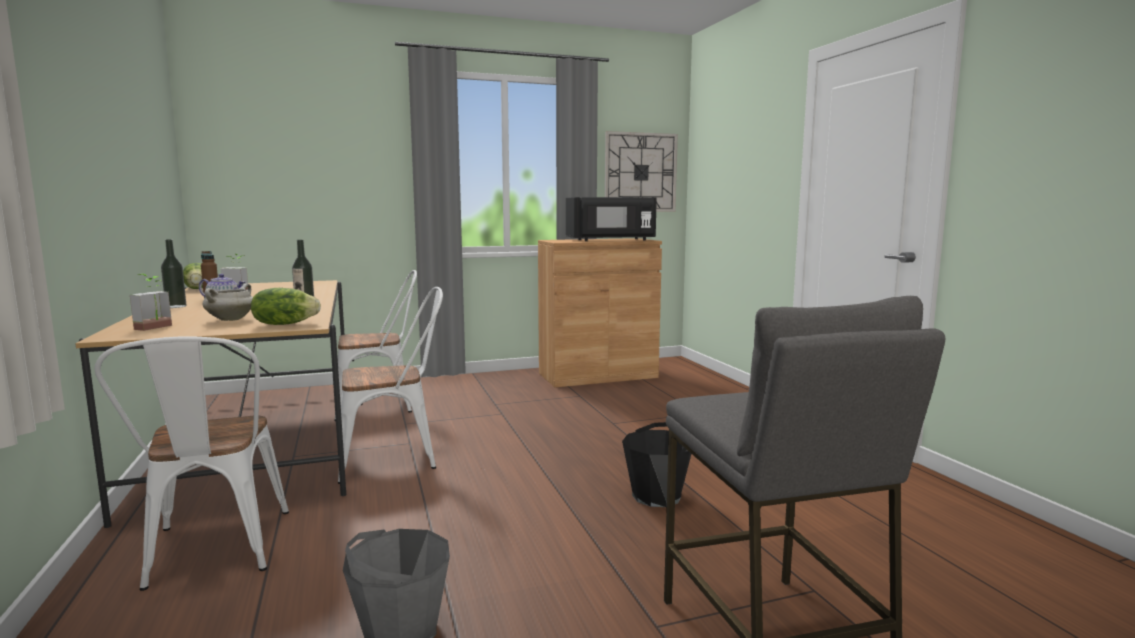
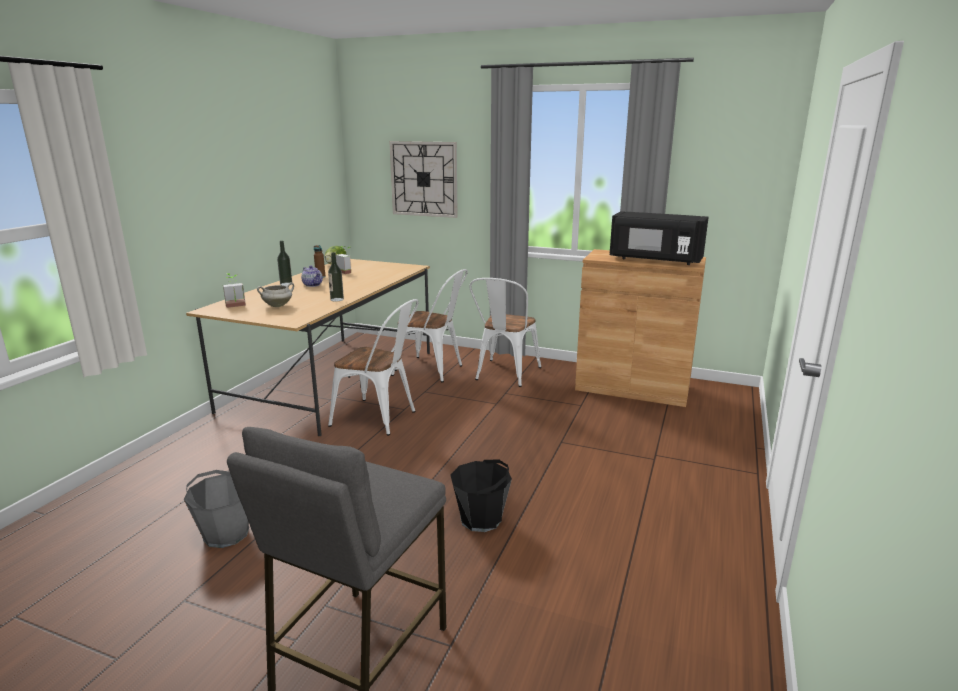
camera: 40 degrees right, 10 degrees up
(214, 554) = (225, 448): white chair -> white chair (504, 375)
(285, 324) = (288, 317): lettuce -> none
(640, 172) = (729, 183): wall clock -> wall clock (424, 179)

